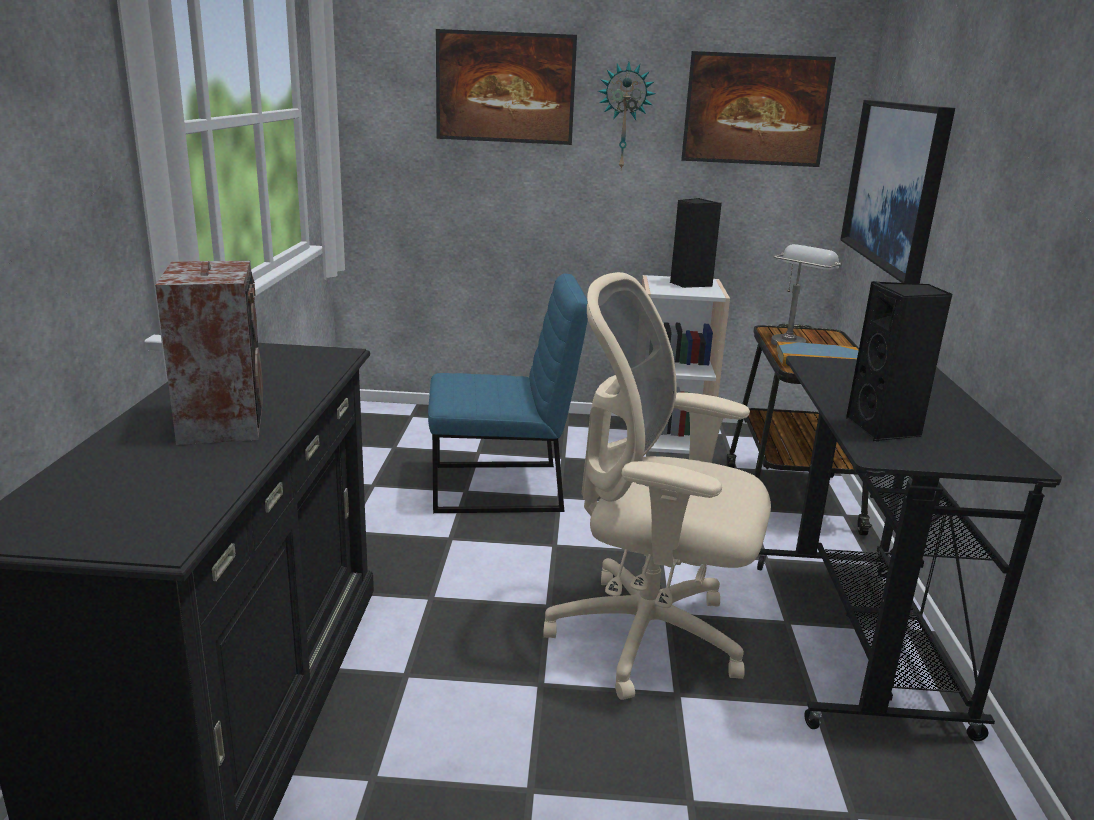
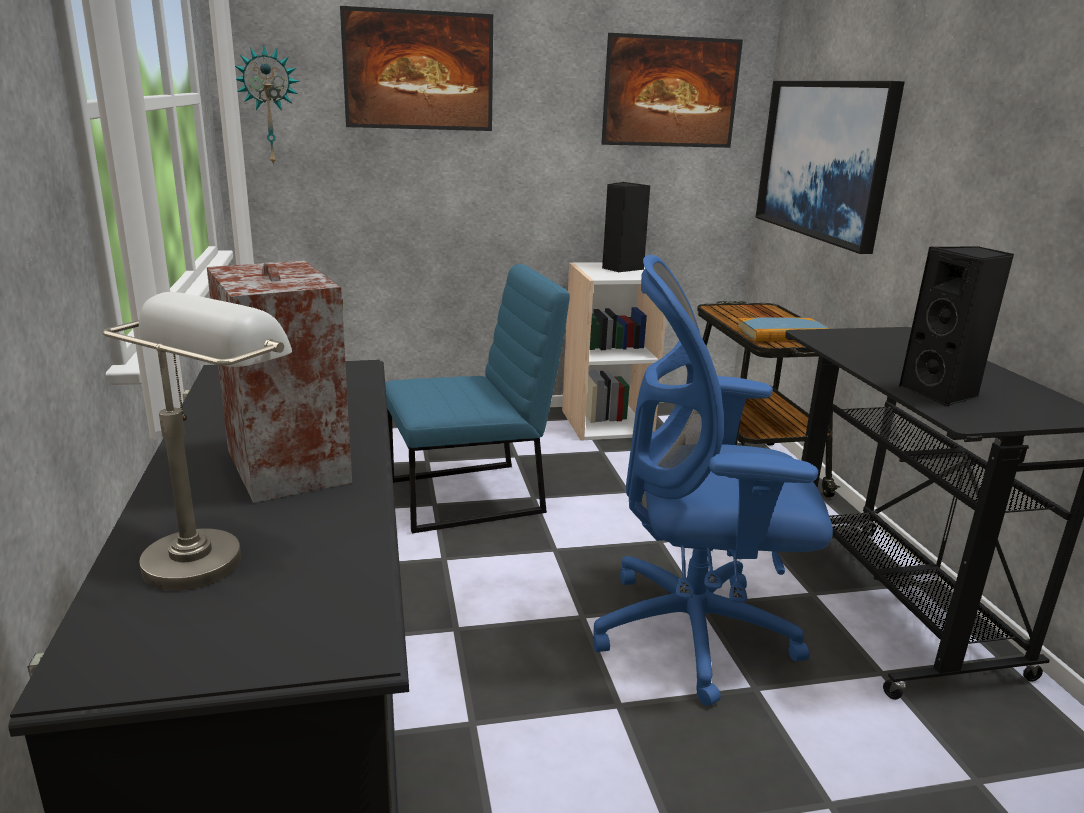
camera: 15 degrees left, 0 degrees up
(624, 116) = (544, 100): wall clock -> wall clock (269, 107)
(658, 635) = (704, 628): beige office chair -> blue office chair
(792, 341) = (743, 317): grey table lamp -> grey table lamp (216, 548)

